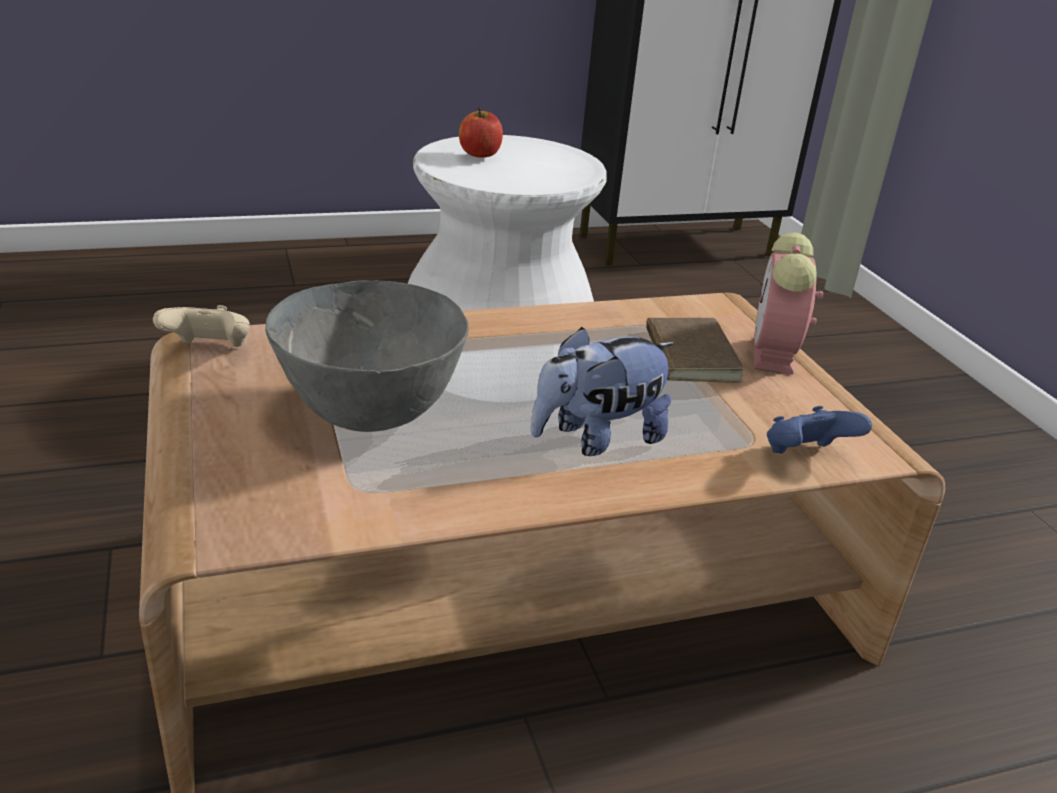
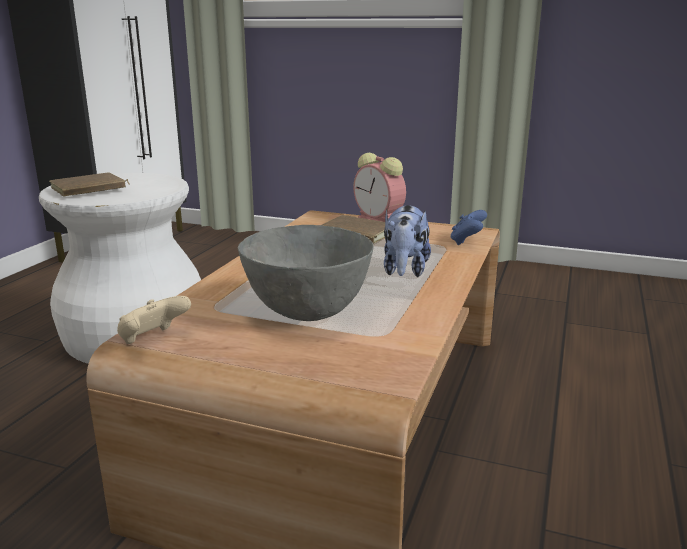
camera: 50 degrees left, 10 degrees down
(480, 154) = (89, 189): apple -> brown book

